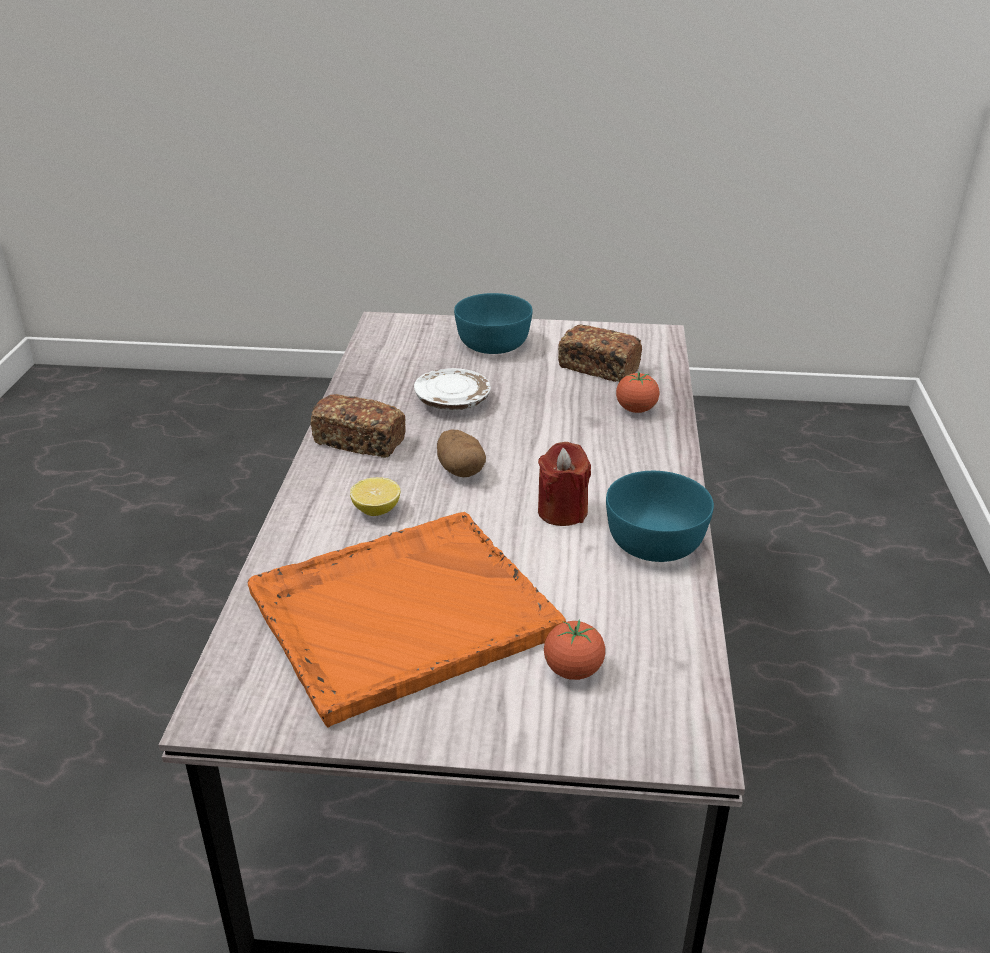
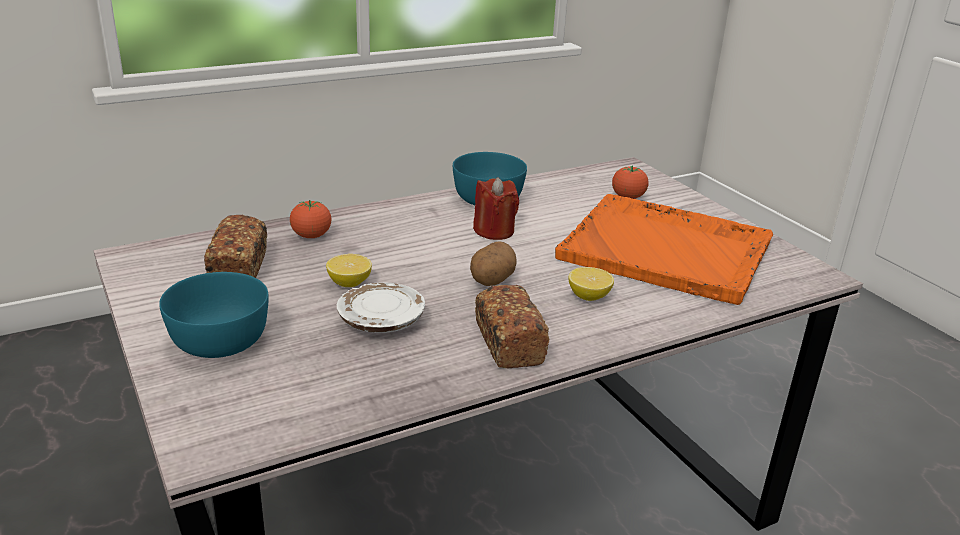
camera: 125 degrees left, 5 degrees down
(527, 405) = (349, 283): none -> lemon

